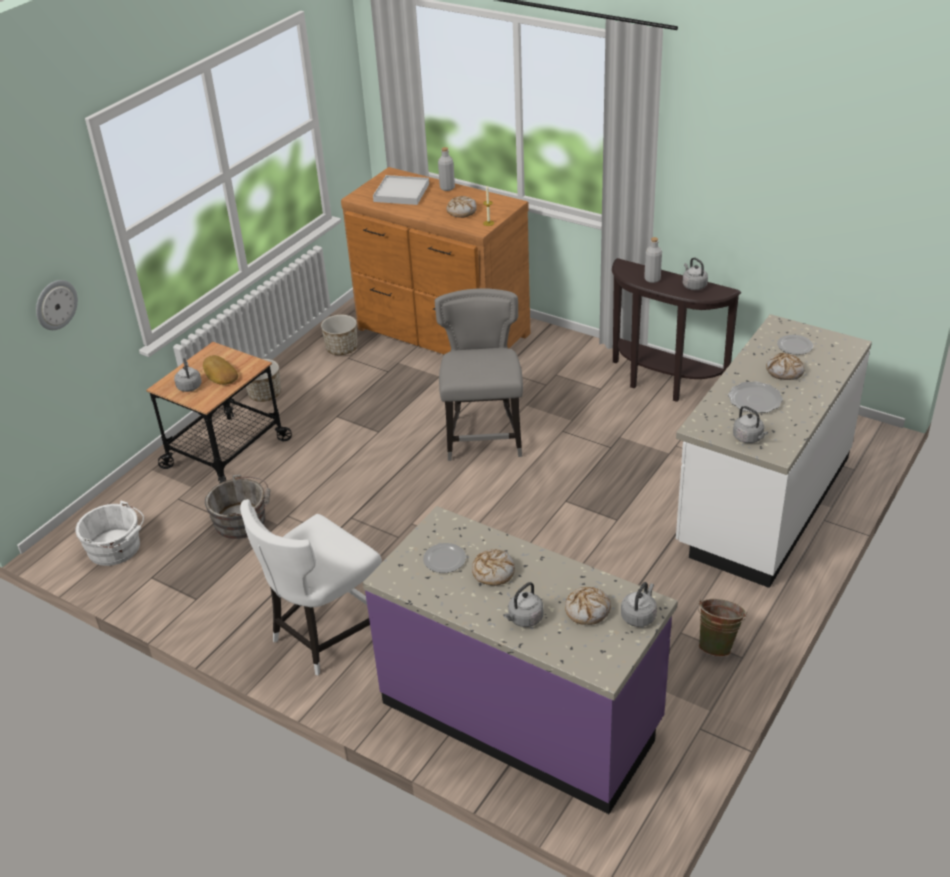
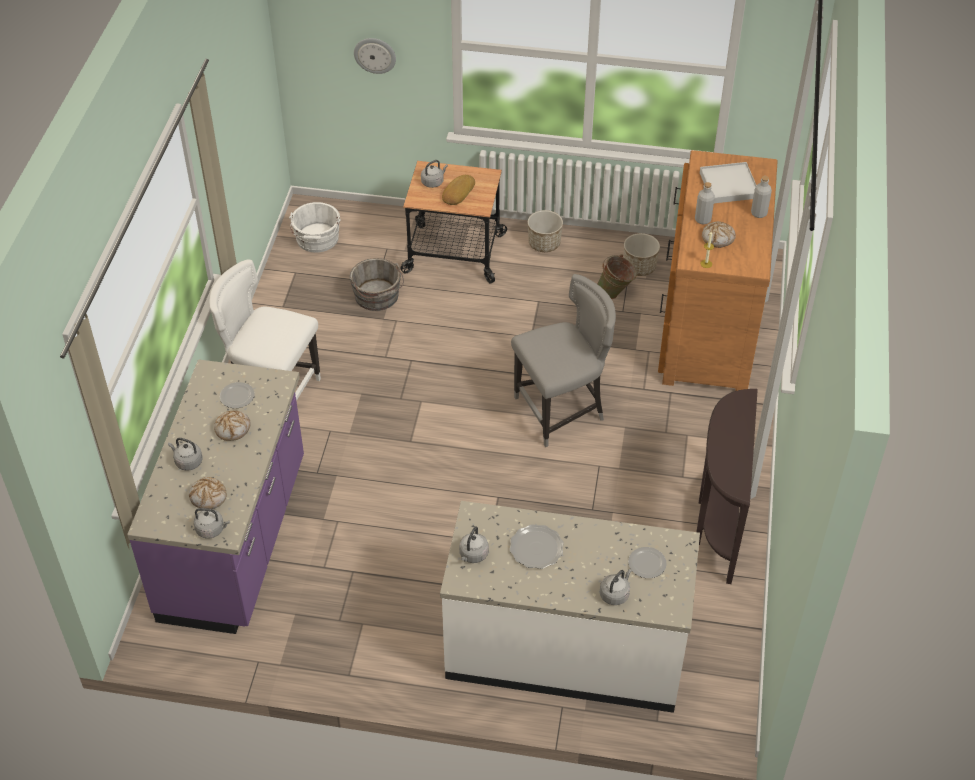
camera: 65 degrees right, 10 degrees up
(652, 279) = (730, 426): grey bottle -> grey bottle (702, 219)
(693, 285) = (736, 462): grey kettle -> grey kettle (615, 594)
(718, 644) = (357, 654): green bucket -> green bucket (615, 294)
(784, 371) = (596, 563): bread -> none

